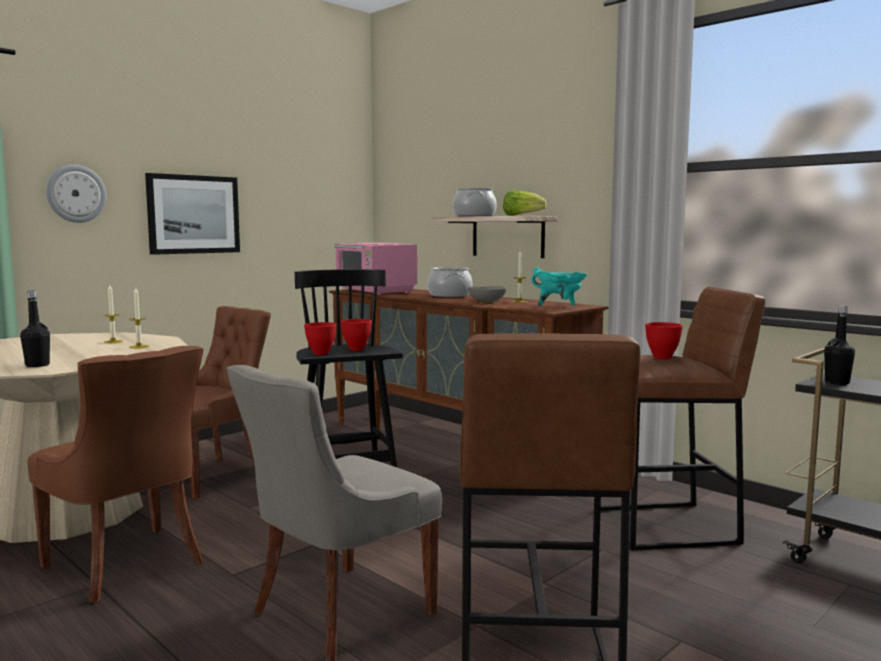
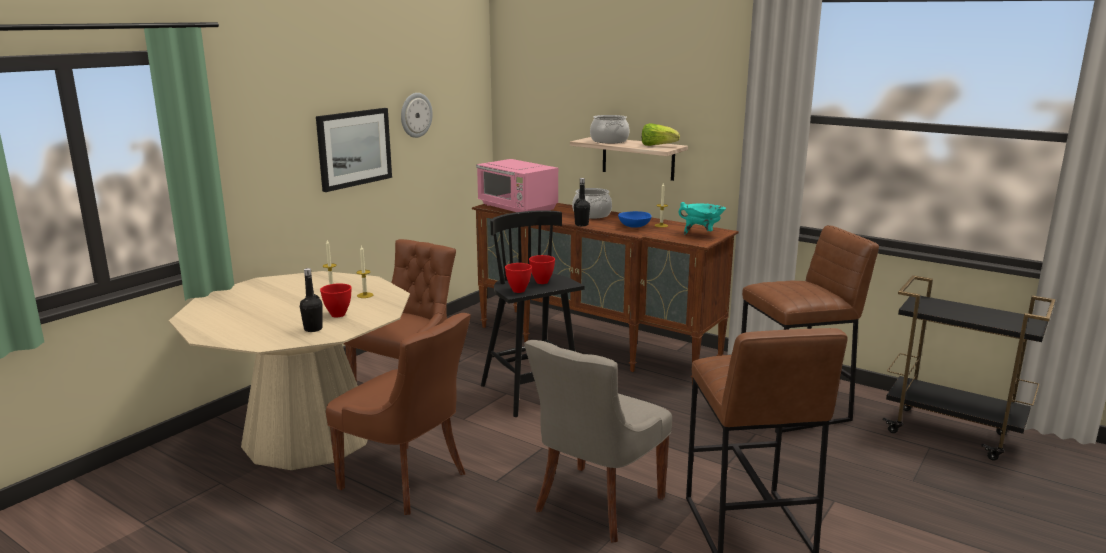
camera: 10 degrees left, 10 degrees up
(76, 193) = (264, 145): wall clock -> wall clock (415, 115)
(486, 301) = (634, 226): grey bowl -> blue bowl
(661, 357) = (799, 288): red bowl -> red bowl (337, 314)
(837, 382) = (926, 306): black bottle -> black bottle (581, 225)

